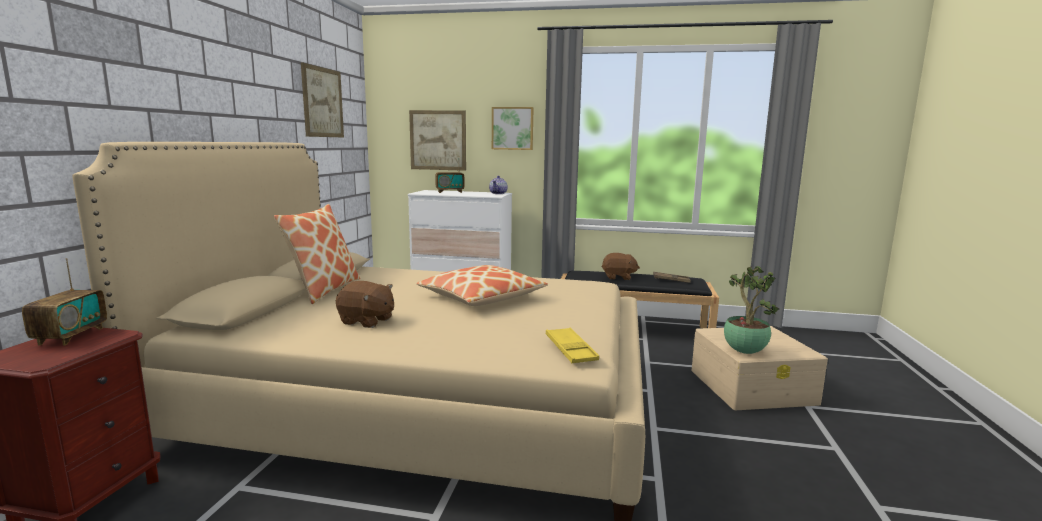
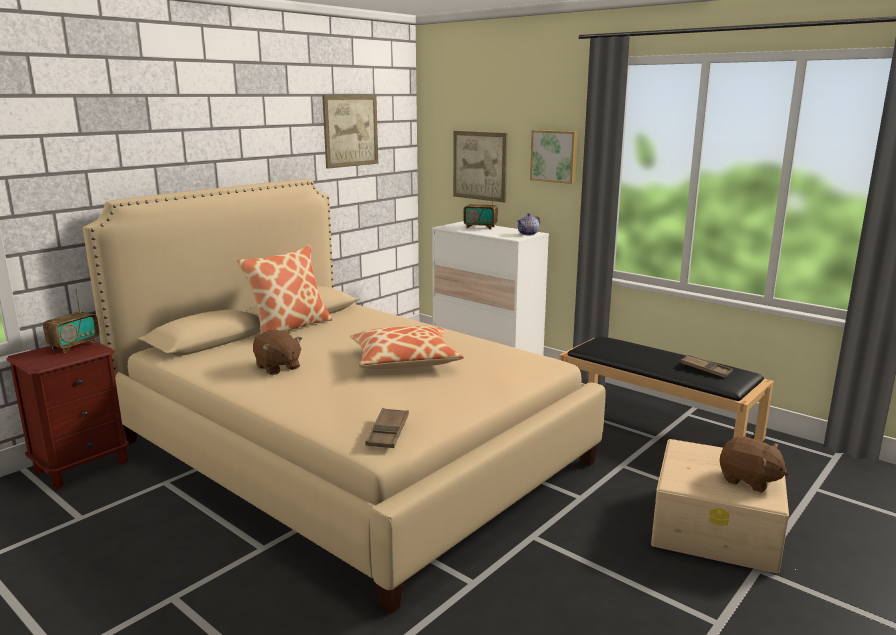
camera: 30 degrees right, 5 degrees up
(571, 350) = (388, 432): yellow tray -> brown tray
(618, 277) = (641, 355): brown plush toy -> brown plush toy (749, 480)
(743, 351) = (680, 479): potted plant -> none

